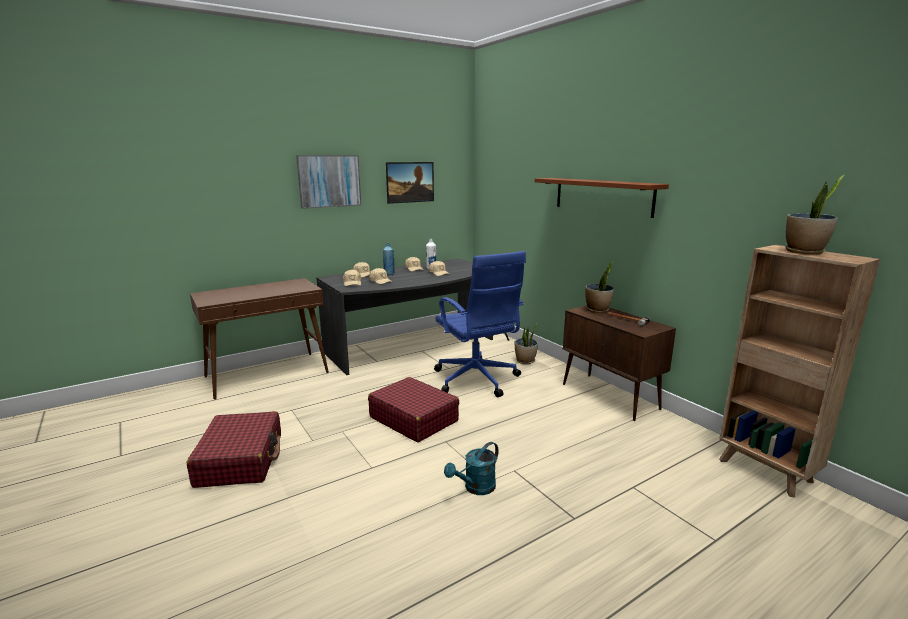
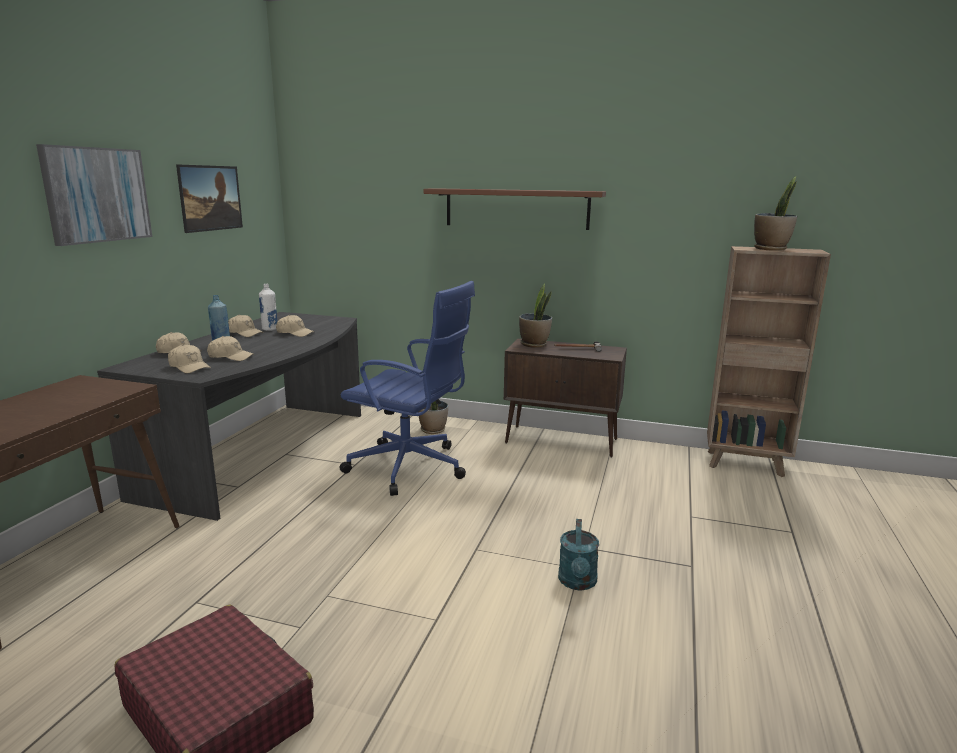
camera: 40 degrees left, 0 degrees up
(413, 419) = (401, 540): red suitcase -> none

